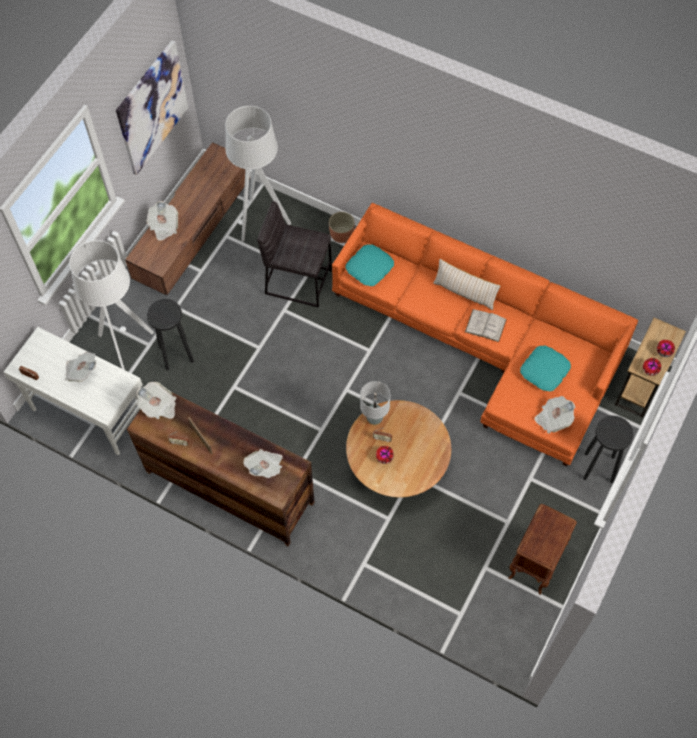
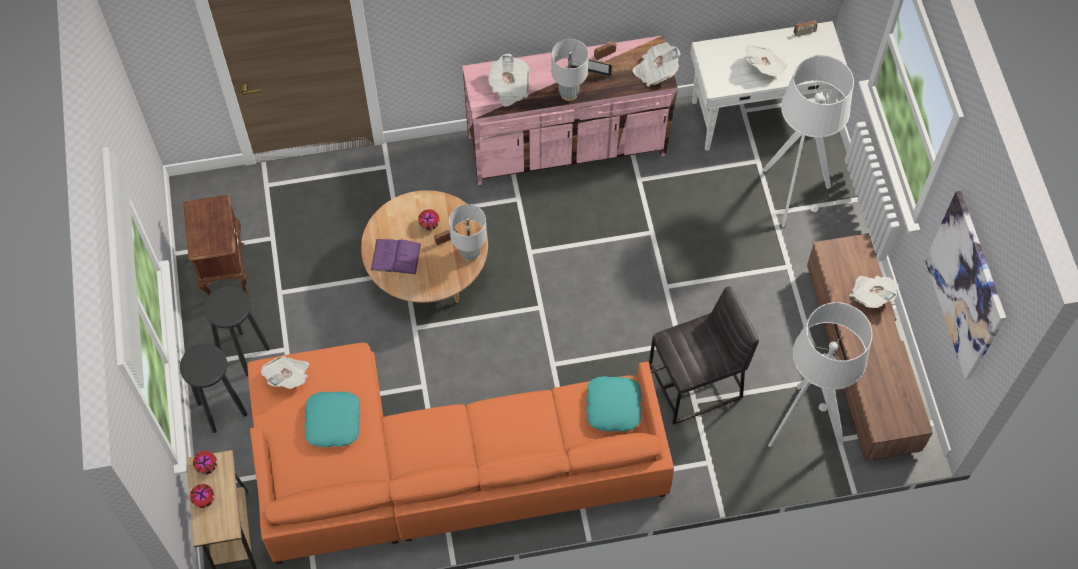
camera: 140 degrees right, 0 degrees up
(176, 354) = (738, 222): black stool -> black stool (245, 353)
(229, 485) = (568, 146): brown cabinet -> pink cabinet
(230, 433) = (568, 93): none -> grey table lamp
(342, 235) = (701, 476): planter -> none
(424, 451) = (396, 257): none -> purple book
(464, 292) = (487, 453): beige pillow -> none
(485, 325) = (434, 429): white book -> none

